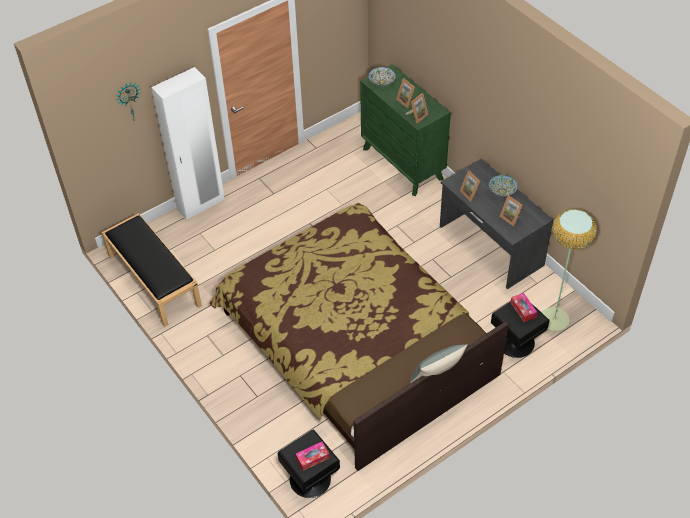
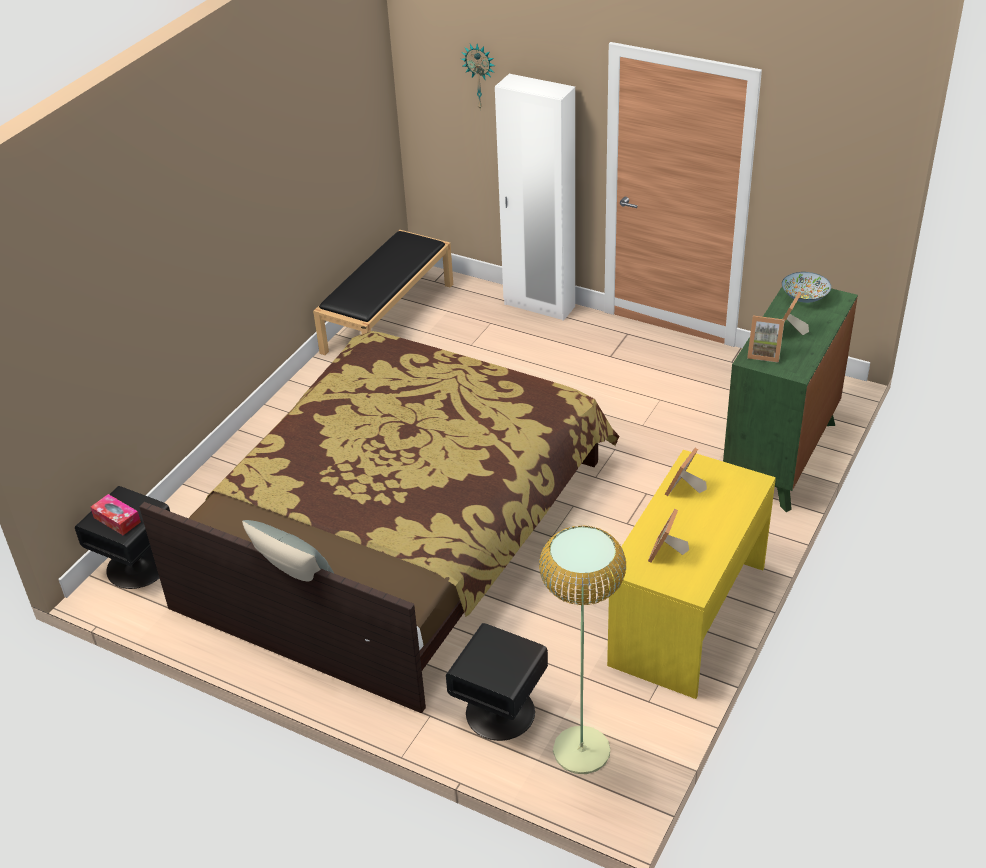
camera: 65 degrees right, 10 degrees down
(490, 246) = (686, 614): grey desk -> yellow desk
(502, 191) = (719, 524): bowl -> none
(523, 310) = (510, 658): tissue box -> none

